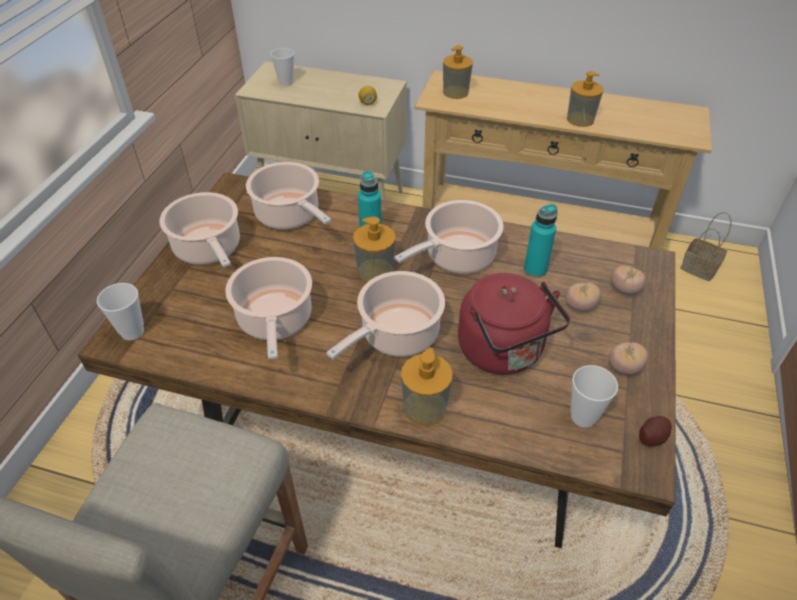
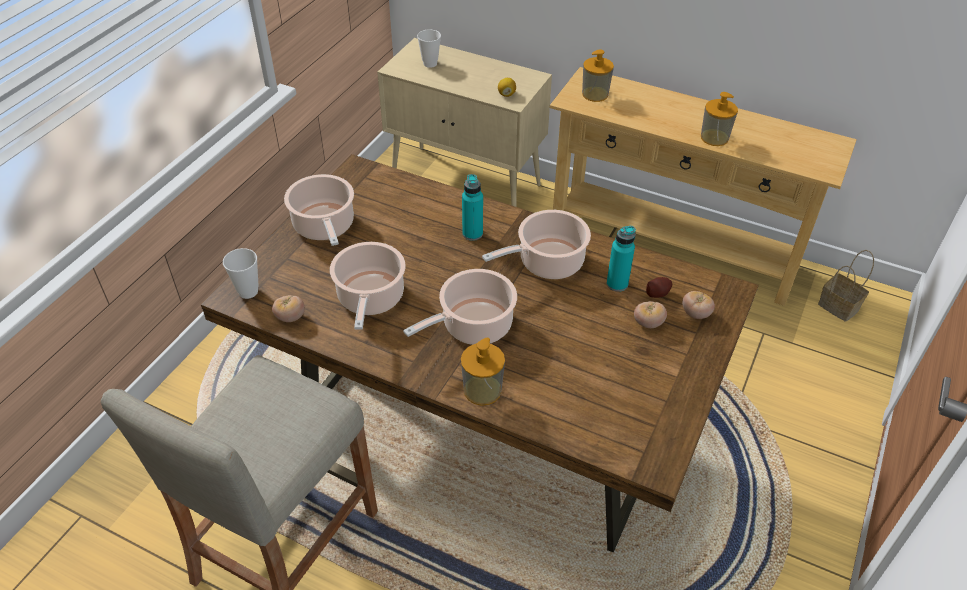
camera: 10 degrees right, 0 degrees up
(290, 216) = (403, 204): cooking pot -> none
(375, 271) = (469, 266): soap dispenser -> none
(504, 352) = (565, 354): red kettle -> none
(583, 417) = (618, 418): cup -> none
(624, 368) = (670, 383): tomato -> tomato (290, 317)
(652, 437) = (674, 444): potato -> potato (657, 293)

